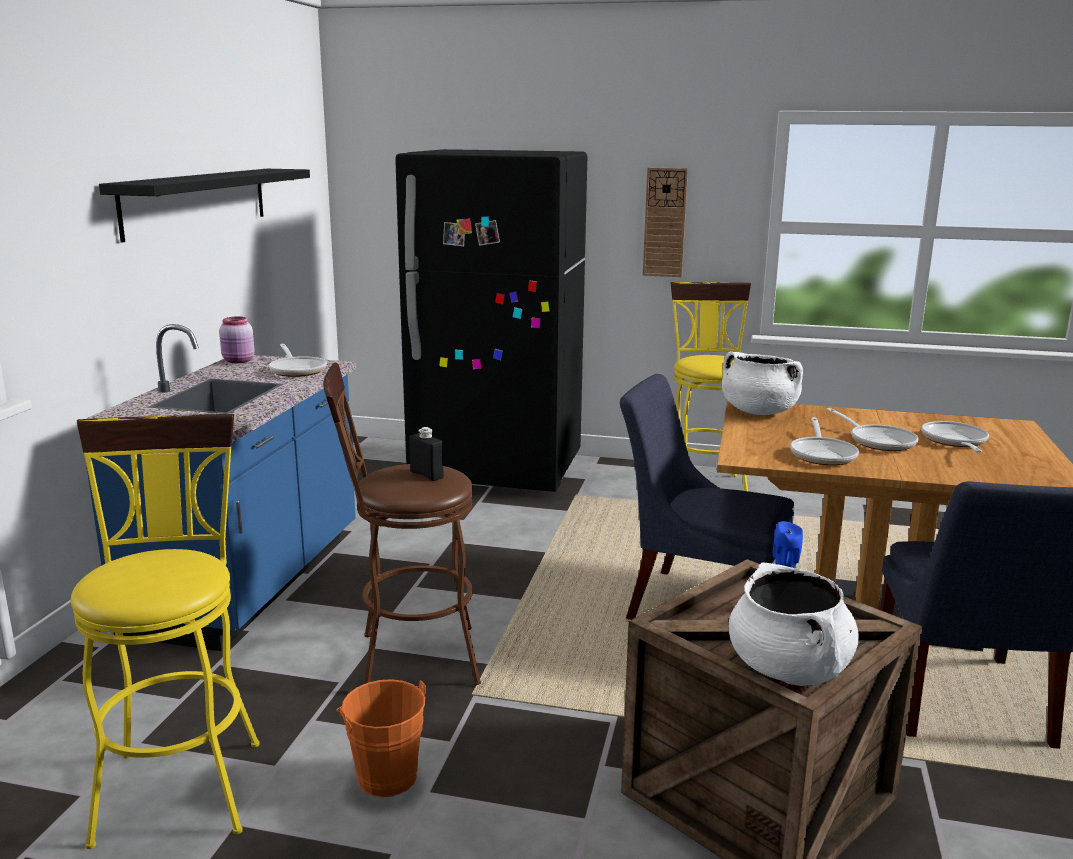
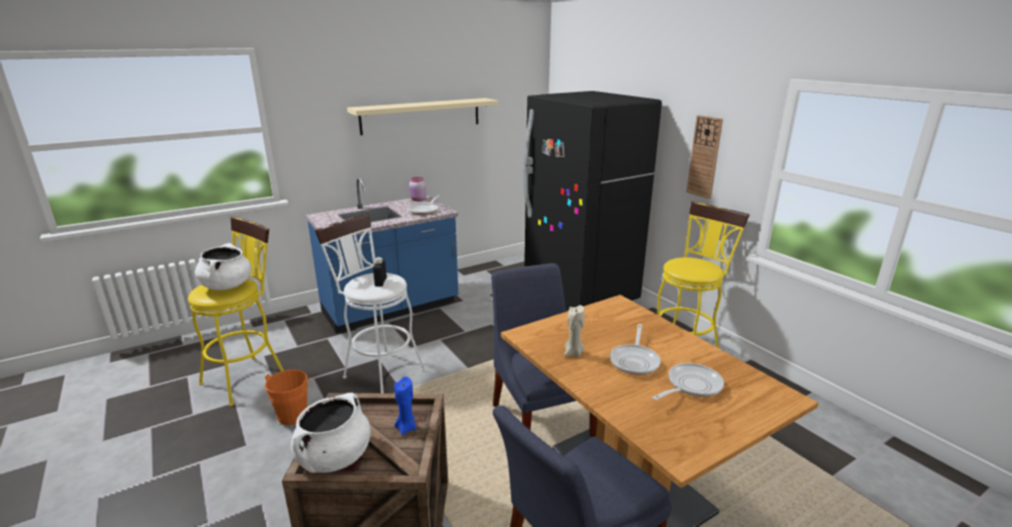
camera: 45 degrees right, 5 degrees up
(197, 201) = (421, 115): black shelf -> beige shelf
(406, 660) = (379, 371): brown stool -> white stool
(758, 411) = (614, 309): white cooking pot -> white cooking pot (227, 286)
(822, 454) = (573, 353): frying pan -> beige candle

